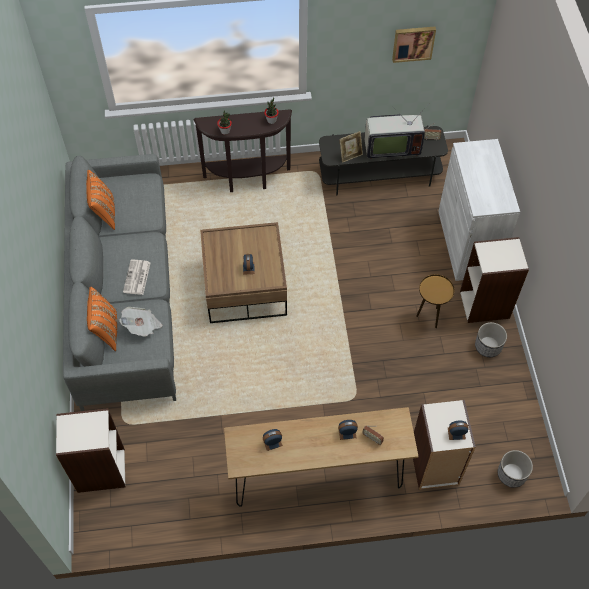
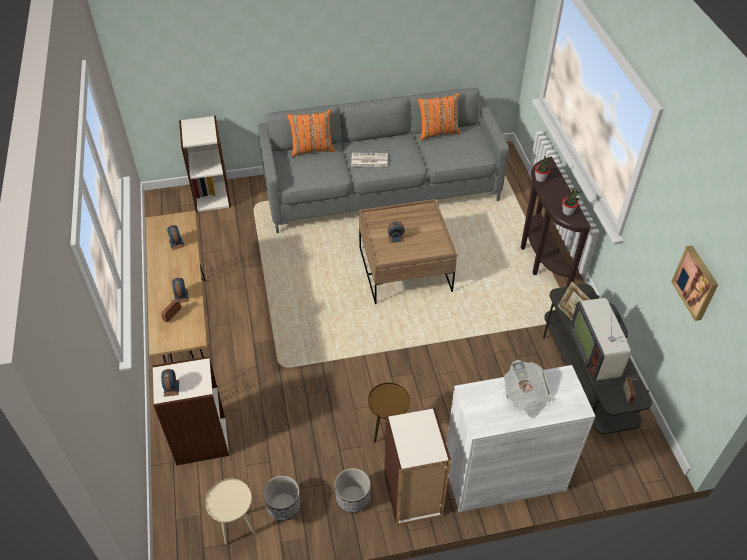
camera: 85 degrees right, 10 degrees down
(142, 326) = (318, 169): newspaper -> newspaper (525, 396)
(511, 474) = (184, 520): planter -> planter (283, 505)
(519, 432) = (237, 531): none -> beige side table

